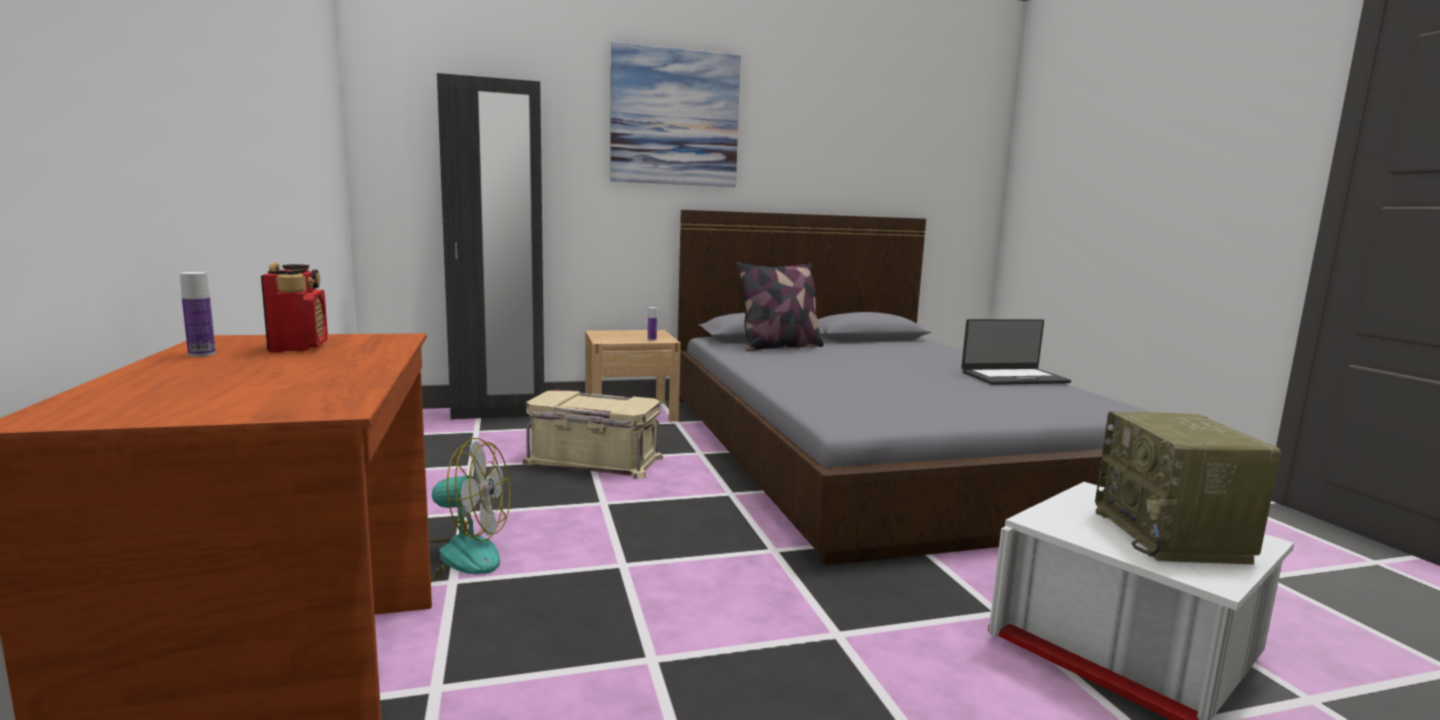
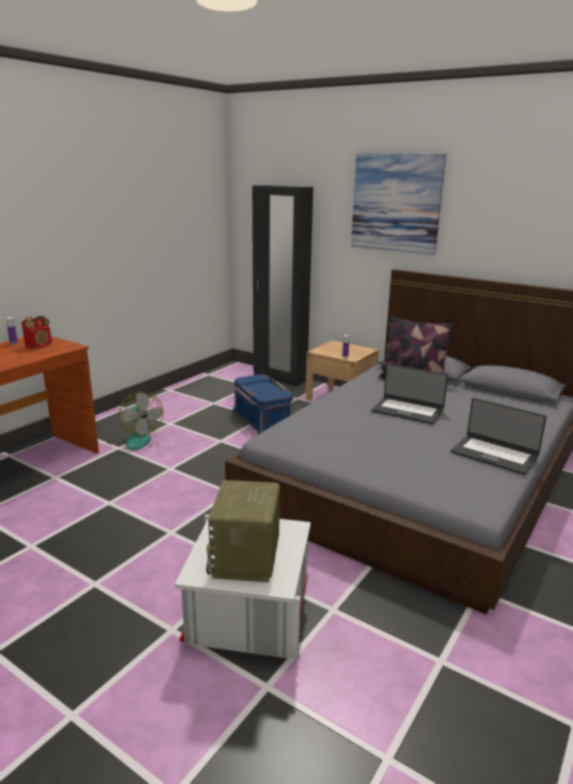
camera: 50 degrees right, 10 degrees up
(593, 460) = (261, 419): beige storage box -> blue storage box
(861, 366) = (407, 411): none -> laptop
(1172, 537) = (246, 558): radio -> radio turned 45 degrees counterclockwise

